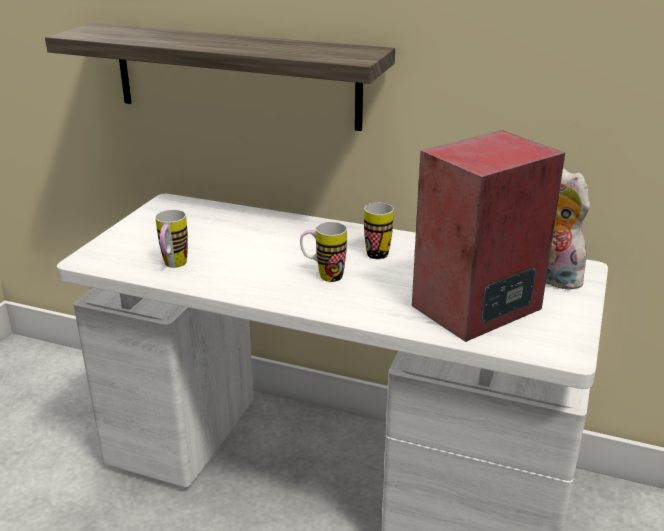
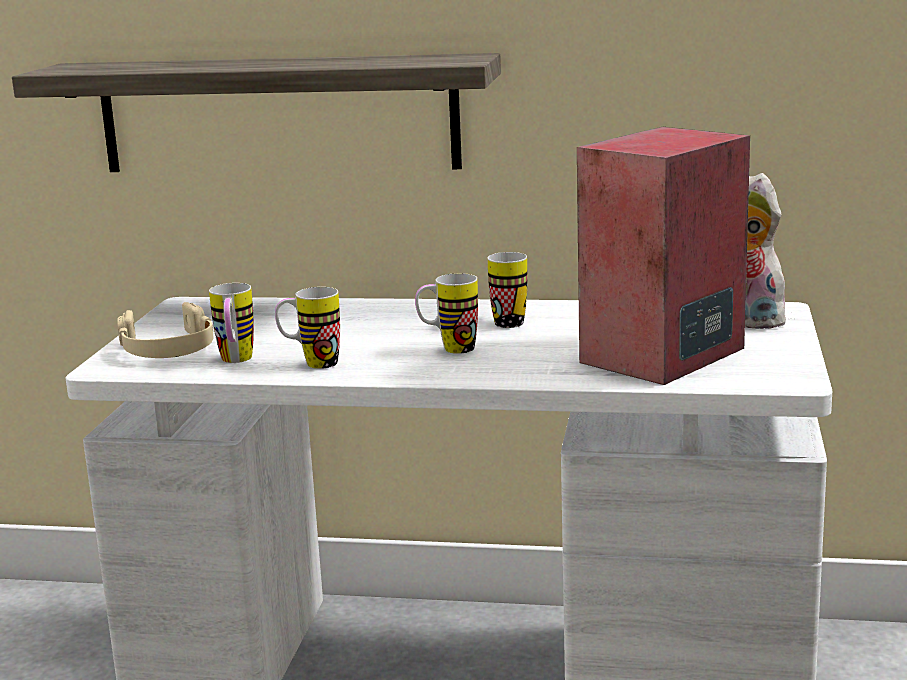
camera: 10 degrees left, 10 degrees down
(135, 245) = (168, 348): none -> beige headphones
(222, 277) = (311, 364): none -> mug

